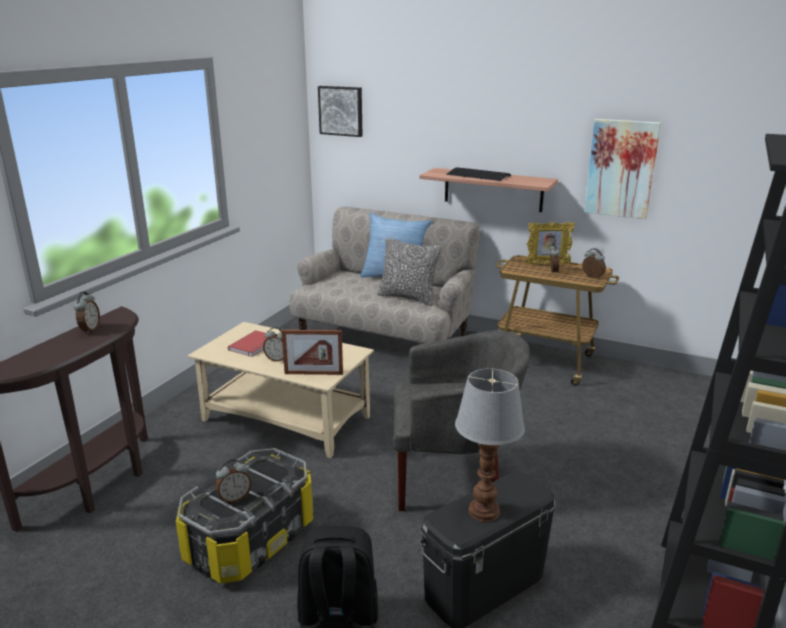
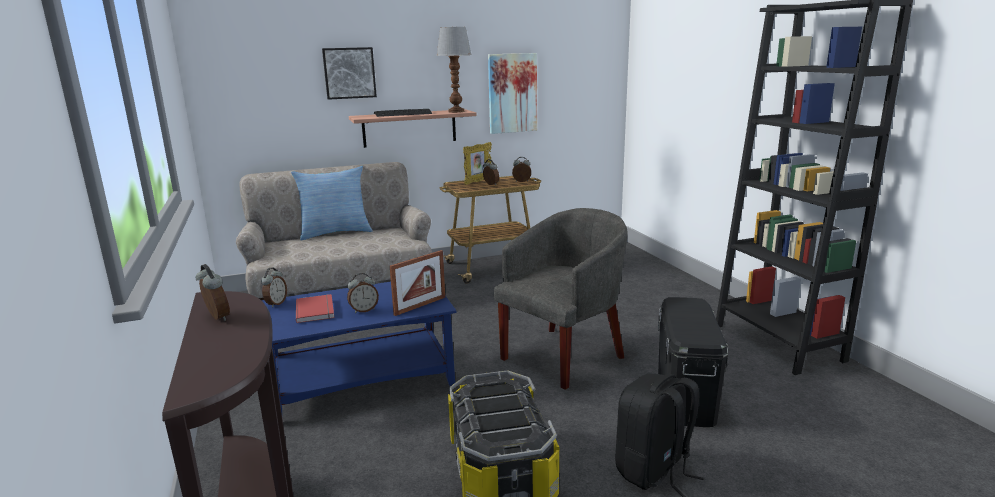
camera: 45 degrees left, 5 degrees down
(234, 498) = (505, 421): alarm clock -> alarm clock (276, 304)
(287, 419) = (364, 382): beige coffee table -> blue coffee table
(341, 111) = (228, 68): picture -> picture (349, 73)
(408, 297) = (377, 240): pillow -> none
(484, 512) = (698, 323): table lamp -> table lamp (457, 111)

